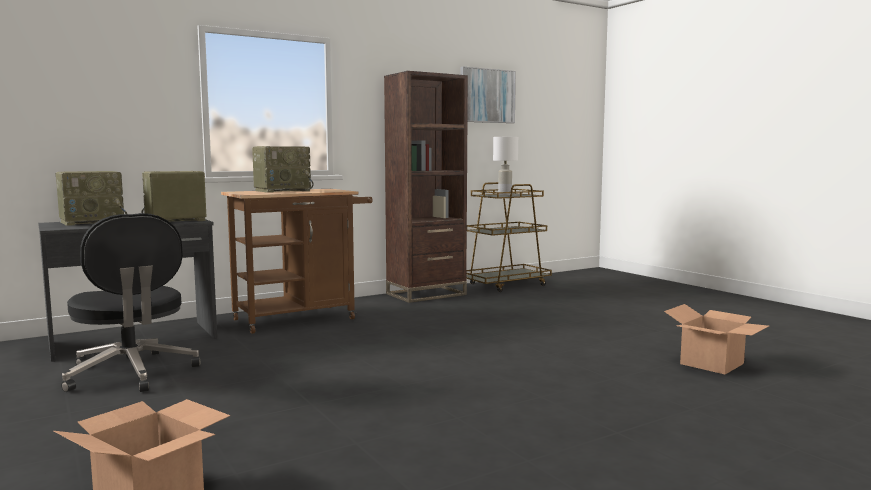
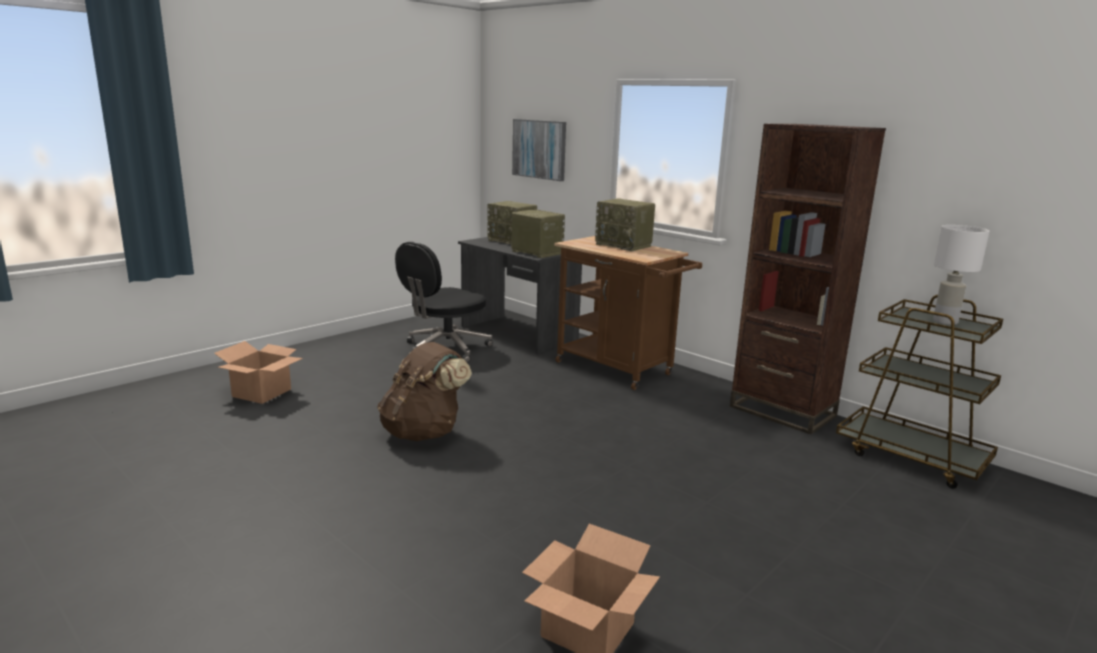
camera: 75 degrees right, 10 degrees up
(393, 393) = (424, 432): none -> brown backpack
(487, 96) = (979, 154): picture -> picture (539, 149)

